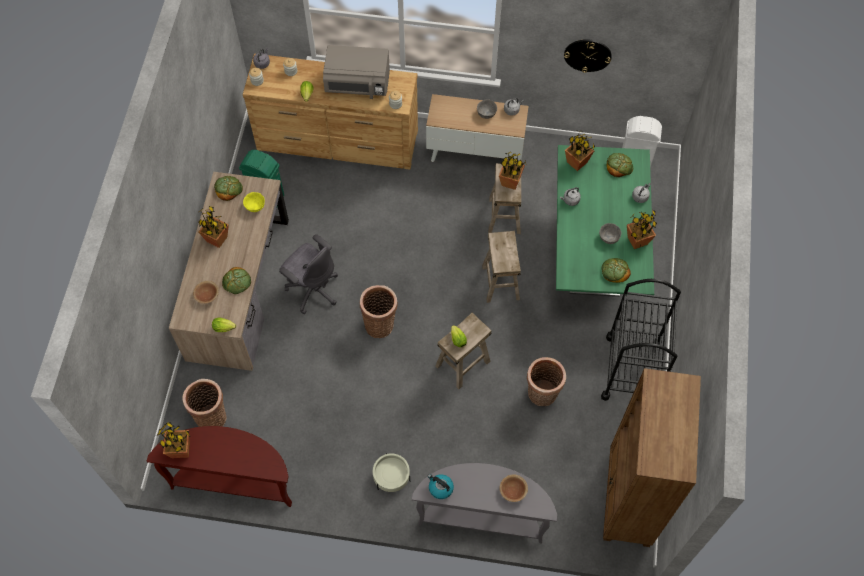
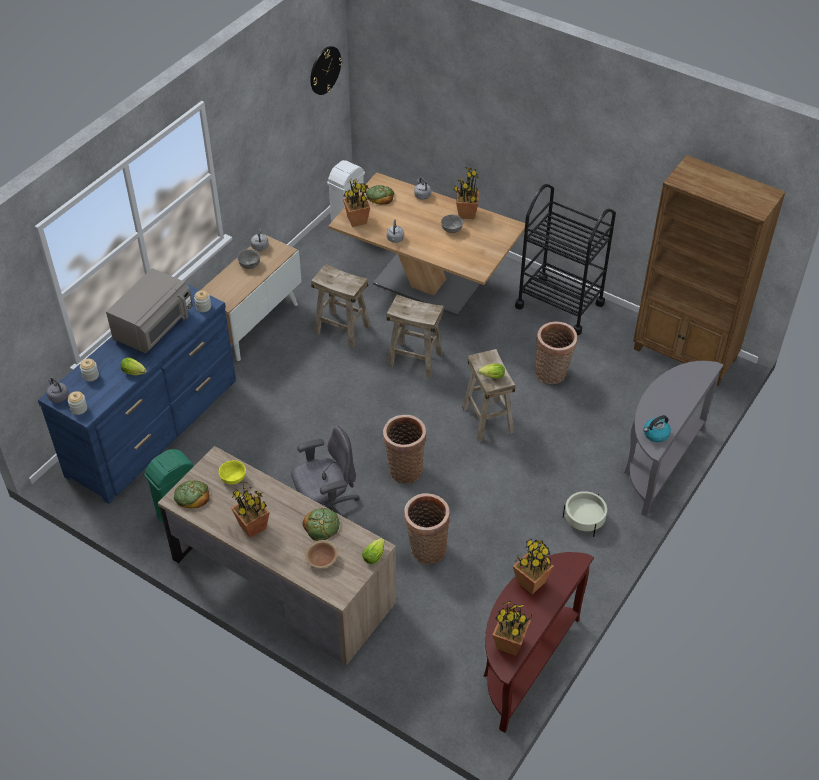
camera: 65 degrees left, 15 degrees down
(211, 416) = (432, 661): basket -> basket (426, 548)
(338, 141) = (154, 427): brown dresser -> blue dresser
(510, 182) = (339, 278): potted plant -> potted plant (530, 582)
(513, 490) = (680, 383): brown bowl -> none
(587, 55) = (277, 138): wall clock -> wall clock (325, 70)
(594, 255) = (426, 284): green dining table -> brown dining table
(615, 271) = (489, 238): bread -> none

